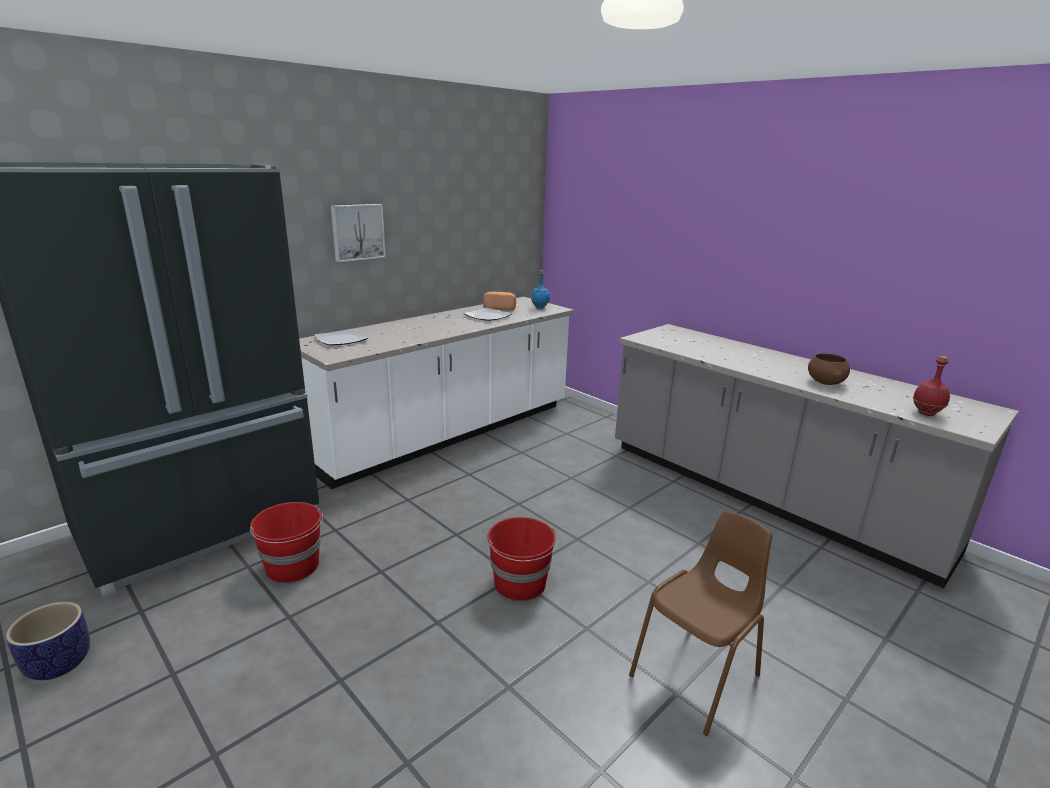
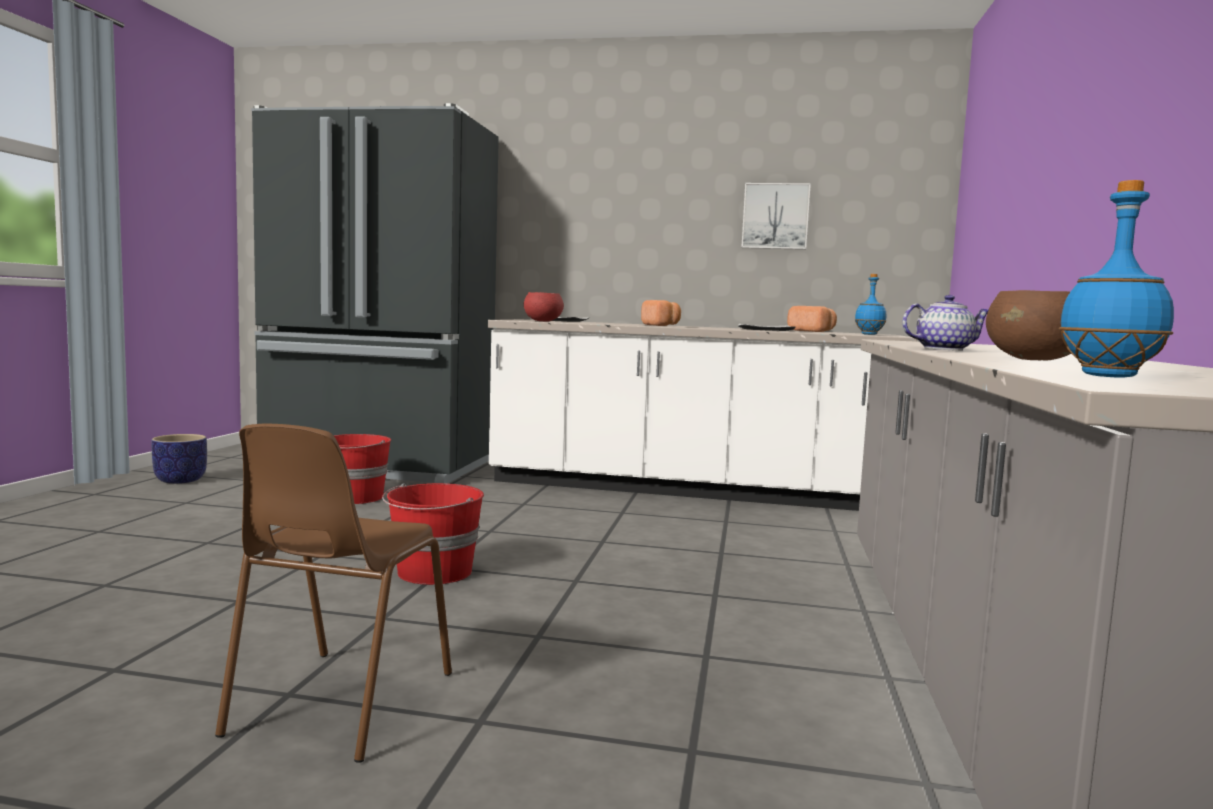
camera: 55 degrees right, 15 degrees down
(357, 232) = (625, 212): picture -> picture (775, 216)
(359, 351) = (542, 321): none -> red bowl
(432, 330) = (661, 325): none -> bread
(697, 676) = (338, 703): brown chair -> brown chair turned 90 degrees clockwise
(746, 367) = (943, 349): none -> teapot
(926, 414) = (1109, 376): red bottle -> blue bottle

